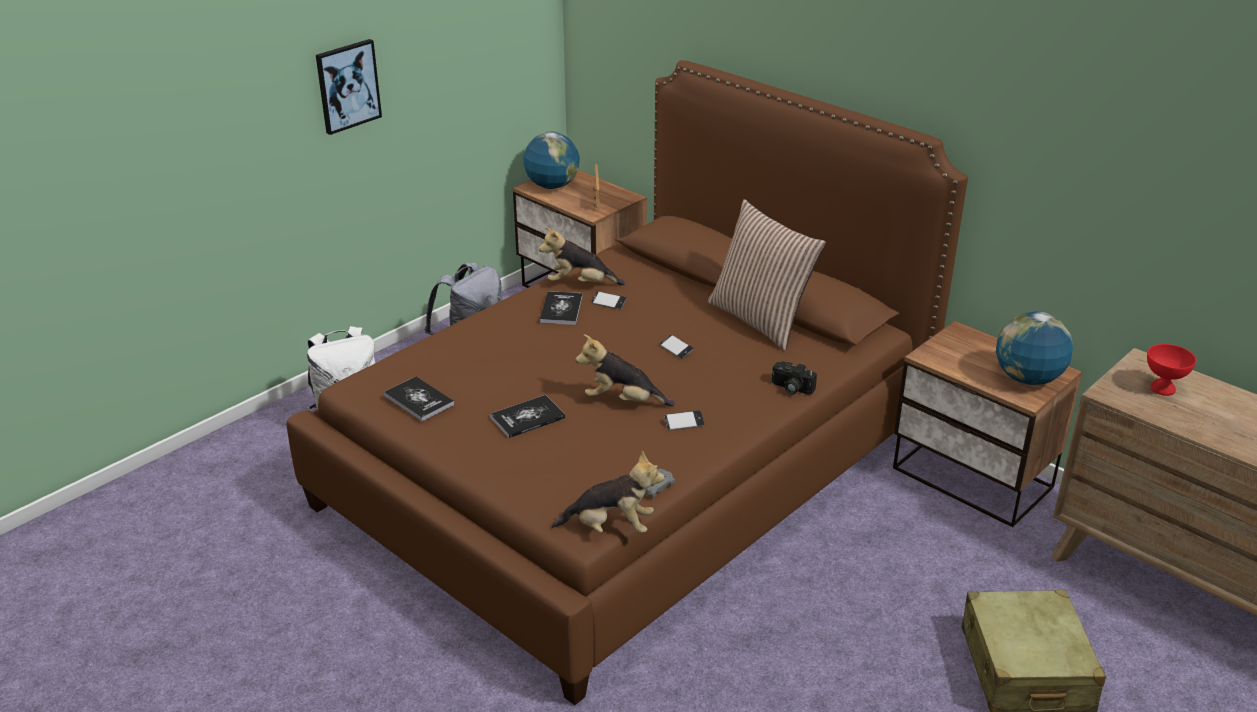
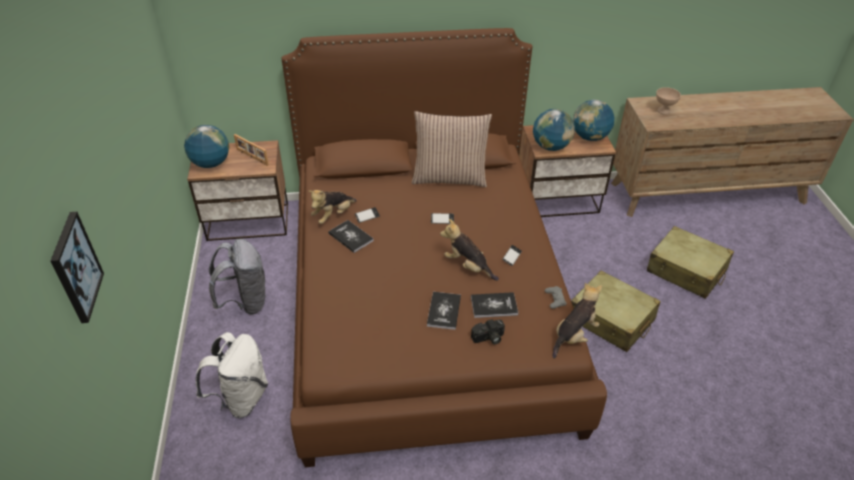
camera: 50 degrees left, 10 degrees up
(347, 86) = (120, 164): picture -> picture (75, 267)
(419, 400) = (376, 347): book -> book (494, 305)
(623, 401) = (468, 266): plush toy -> plush toy turned 75 degrees clockwise
(791, 388) = (520, 205): camera -> camera (488, 338)
(811, 634) = (611, 320): none -> beige suitcase
(948, 358) = (551, 146): none -> globe
(1163, 389) = (664, 111): red bowl -> beige bowl

